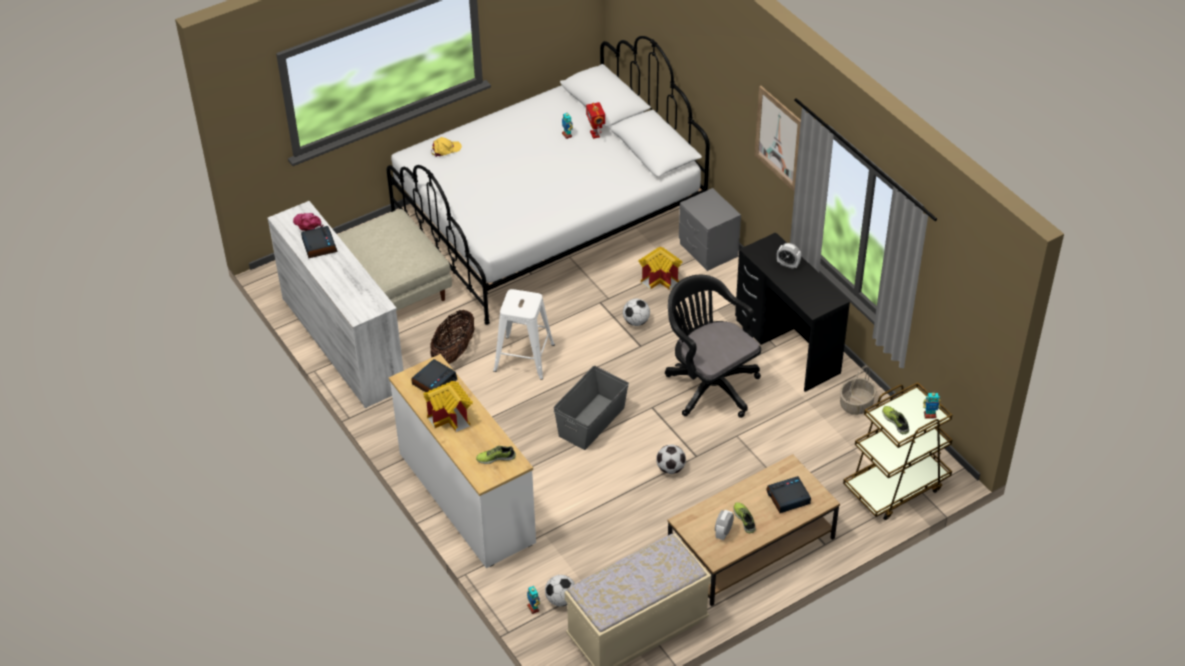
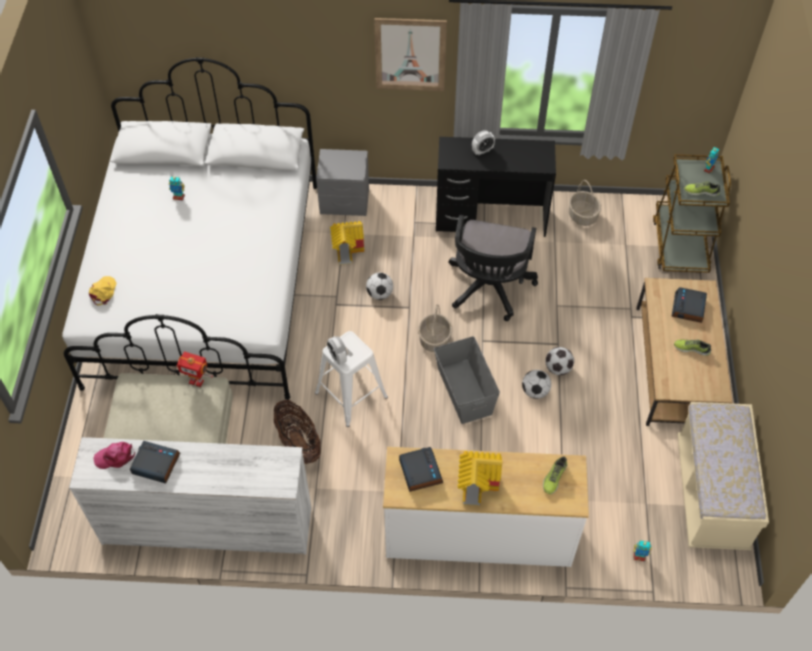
camera: 55 degrees left, 10 degrees up
(560, 599) = (643, 530): football -> football (535, 391)
(595, 134) = (198, 178): toy robot -> toy robot (197, 381)
(623, 378) = (435, 340): none -> basket
(709, 384) = (489, 289): black office chair -> black office chair turned 75 degrees counterclockwise
(723, 532) = (696, 370): alarm clock -> alarm clock (337, 357)

